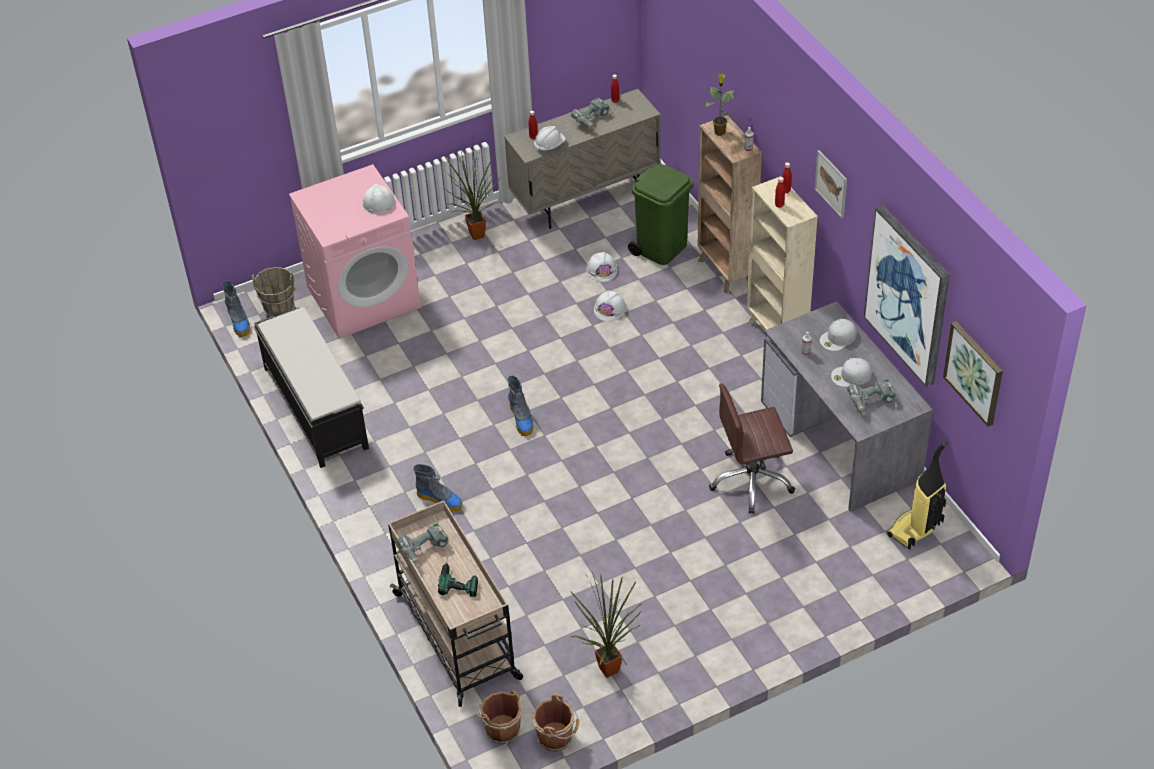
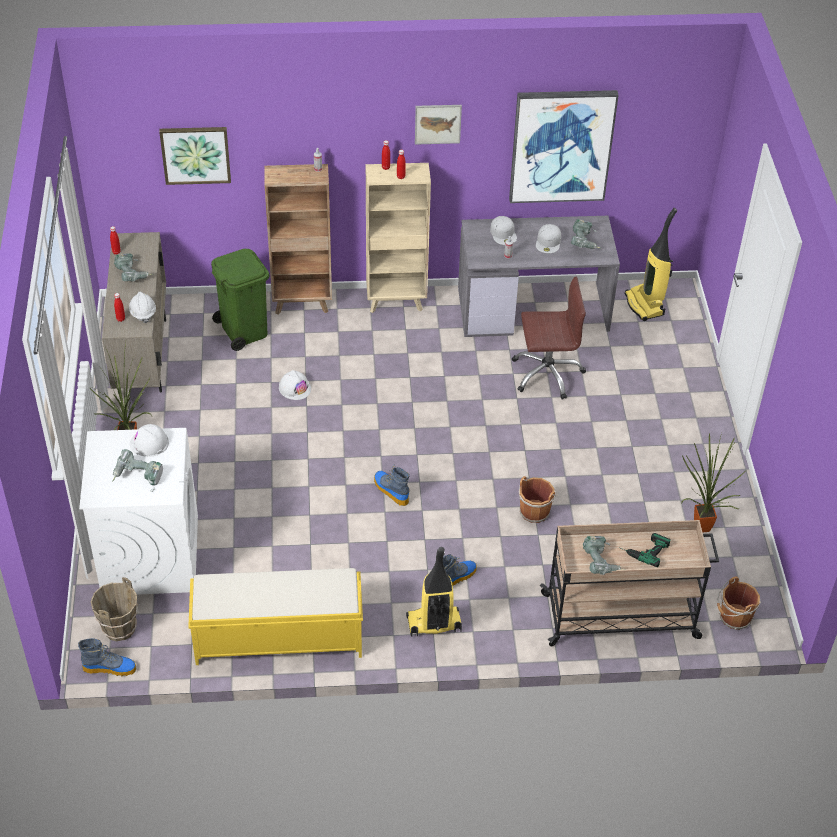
camera: 70 degrees left, 0 degrees up
(315, 407) = (277, 638): black bench -> yellow bench
(337, 211) = (138, 477): none -> power drill
(364, 297) = (150, 554): pink washing machine -> white washing machine
(379, 503) = (433, 624): none -> vacuum cleaner
(521, 419) = (390, 490): boot -> boot turned 135 degrees counterclockwise
(556, 737) = (756, 584): brown bucket -> brown bucket (535, 510)
(602, 270) = (242, 376): white hard hat -> none
(719, 131) = (282, 176): potted plant -> none
(751, 481) = (547, 373): brown office chair -> brown office chair turned 105 degrees counterclockwise
(974, 373) = (656, 148): picture -> picture (195, 154)

